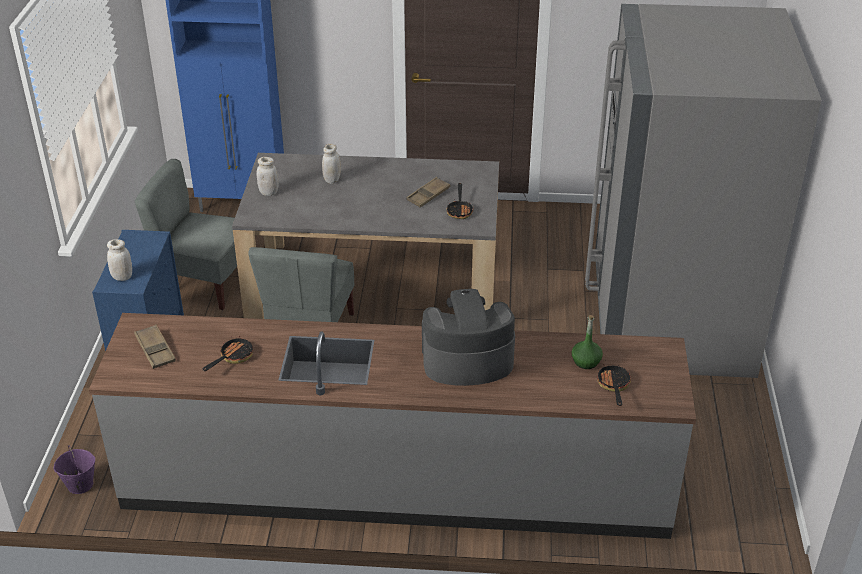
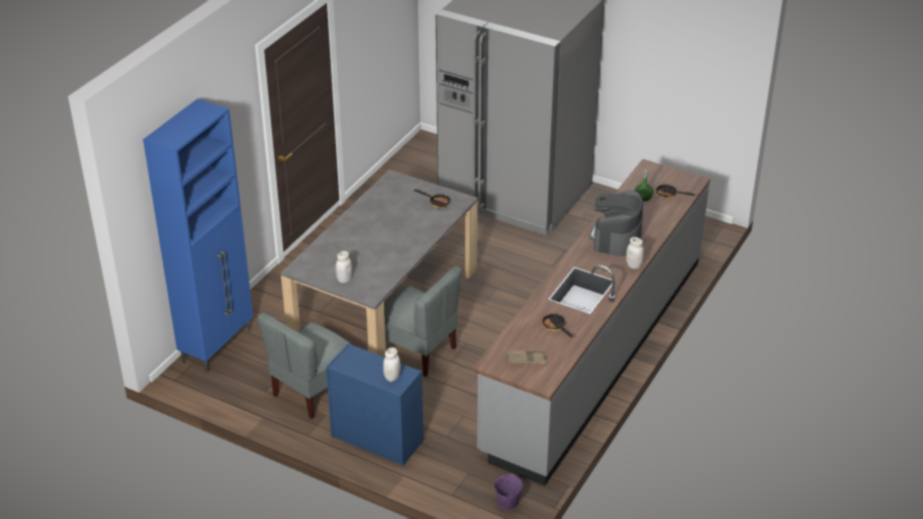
camera: 65 degrees left, 0 degrees up
(332, 180) = (351, 246): white jar -> white jar (634, 265)
(428, 195) = (407, 210): brown tray -> none

